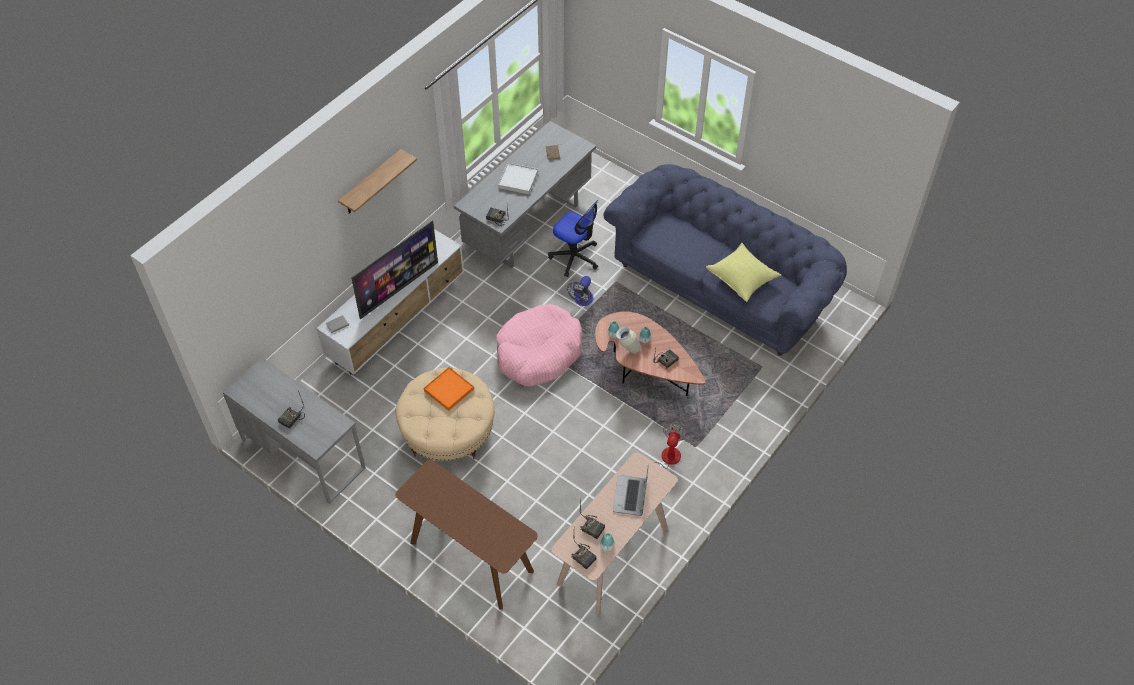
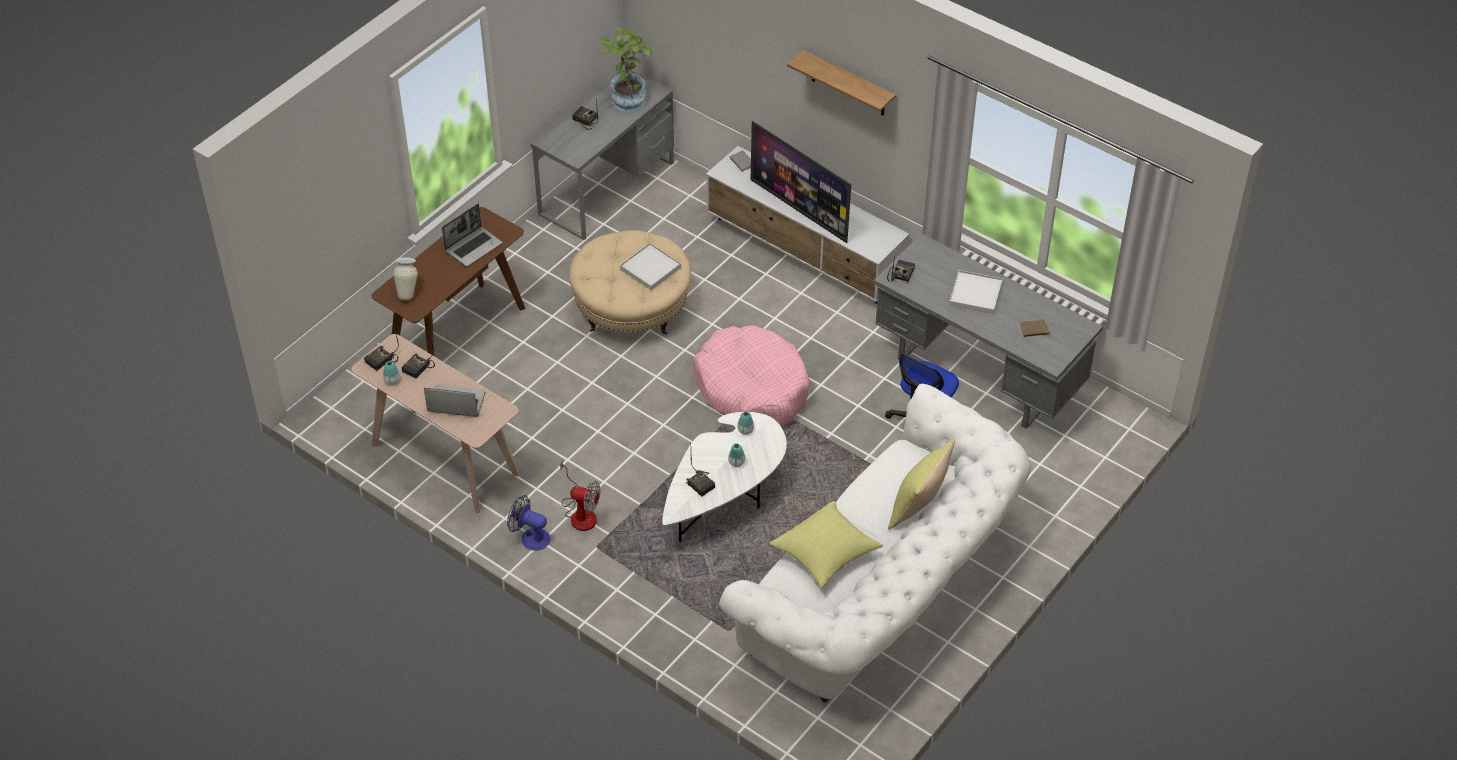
camera: 90 degrees right, 5 degrees down
(265, 388) = (628, 96): none -> potted plant
(446, 496) = (473, 247): none -> laptop
(448, 390) = (650, 268): orange tray -> white tray
(582, 301) = (843, 433): fan -> fan (530, 537)
(627, 350) = (719, 444): vase -> vase (408, 292)
(644, 369) = (725, 497): brown coffee table -> white coffee table
(696, 230) = (918, 506): none -> yellow pillow
(722, 284) = (882, 593): blue sofa -> white sofa

